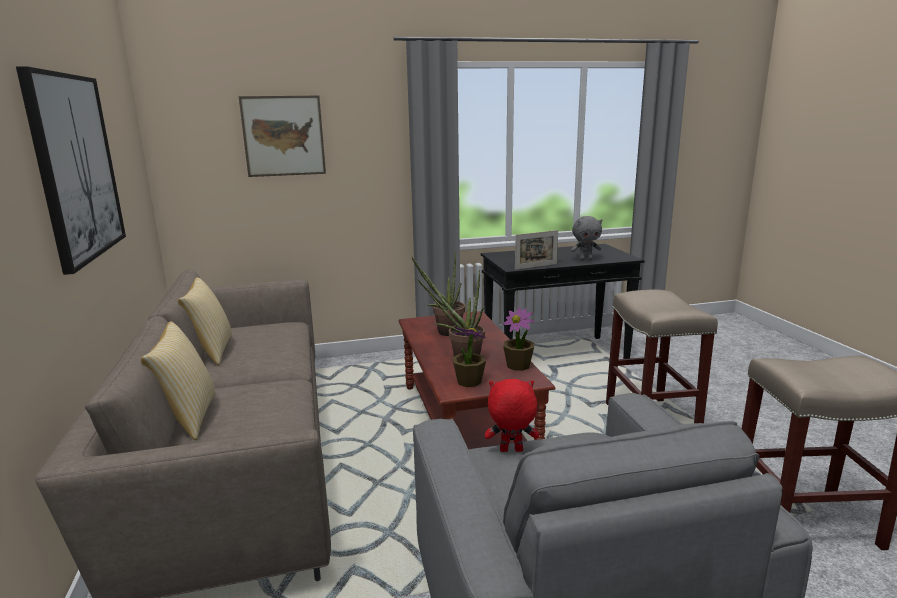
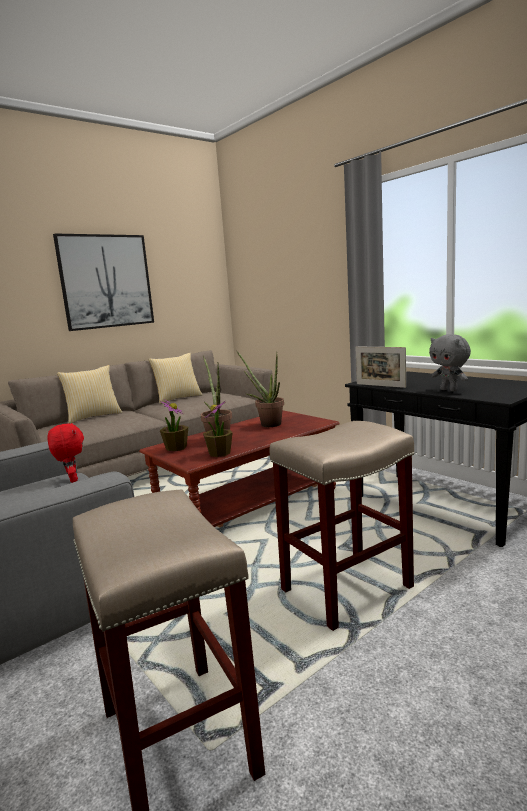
camera: 65 degrees right, 5 degrees down
(283, 136) = (282, 261): picture -> none

